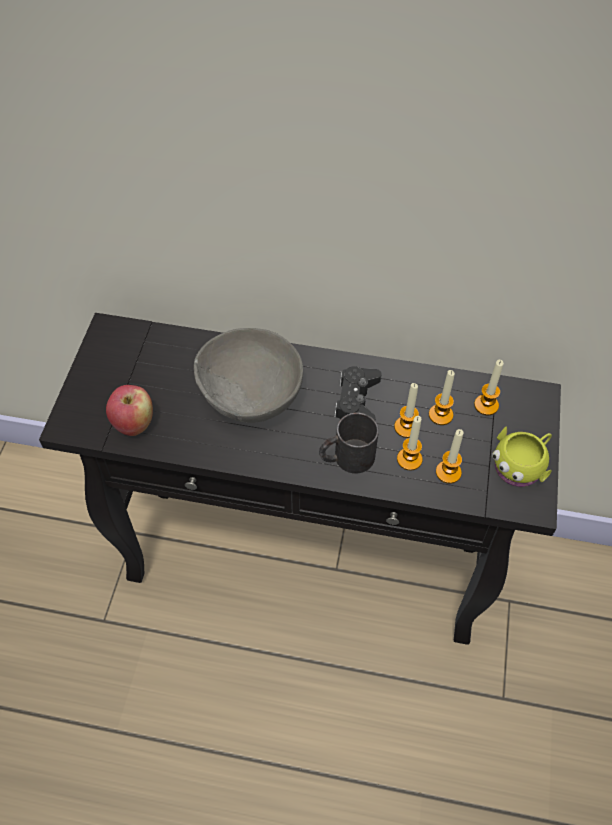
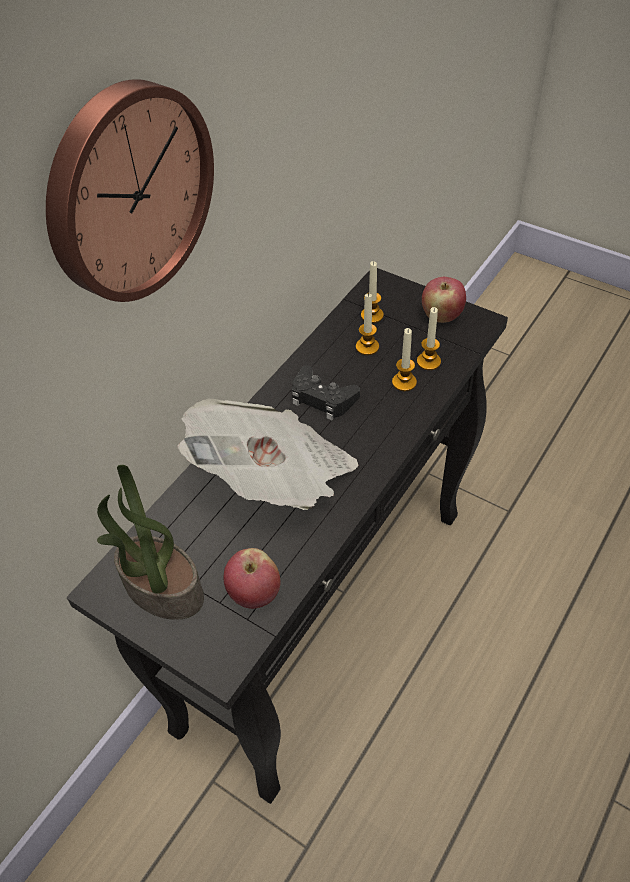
camera: 65 degrees left, 5 degrees down
(118, 364) = (161, 589): none -> potted plant
(252, 397) = (275, 477): grey bowl -> newspaper
(253, 104) = (126, 191): none -> wall clock
(346, 458) = (383, 425): black mug -> none
(406, 427) = (369, 373): candle -> none
(520, 465) = (441, 316): yellow mug -> apple

